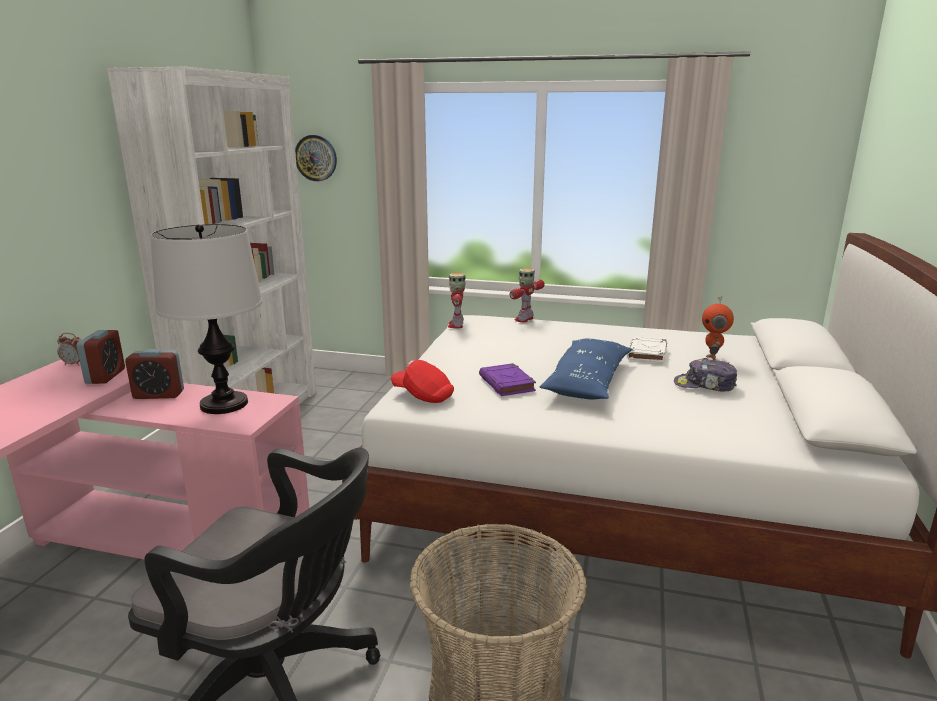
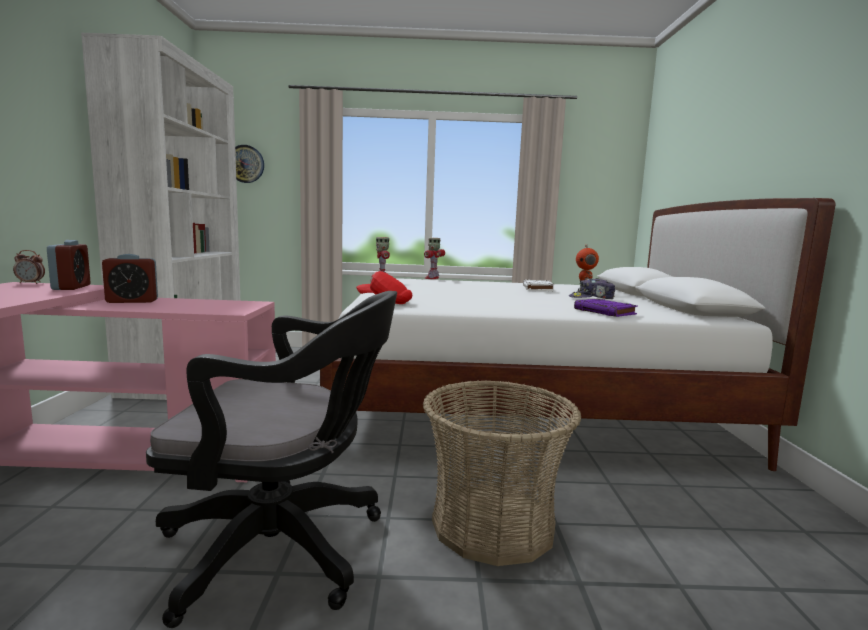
camera: 15 degrees left, 10 degrees down
(224, 404) = (205, 304): table lamp -> none
(507, 384) = (448, 298): purple book -> purple book (605, 312)
(587, 382) = (508, 297): blue pillow -> none

